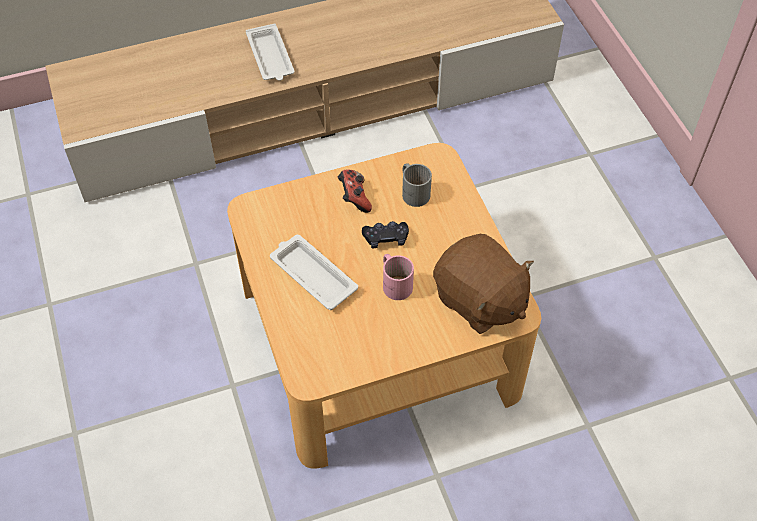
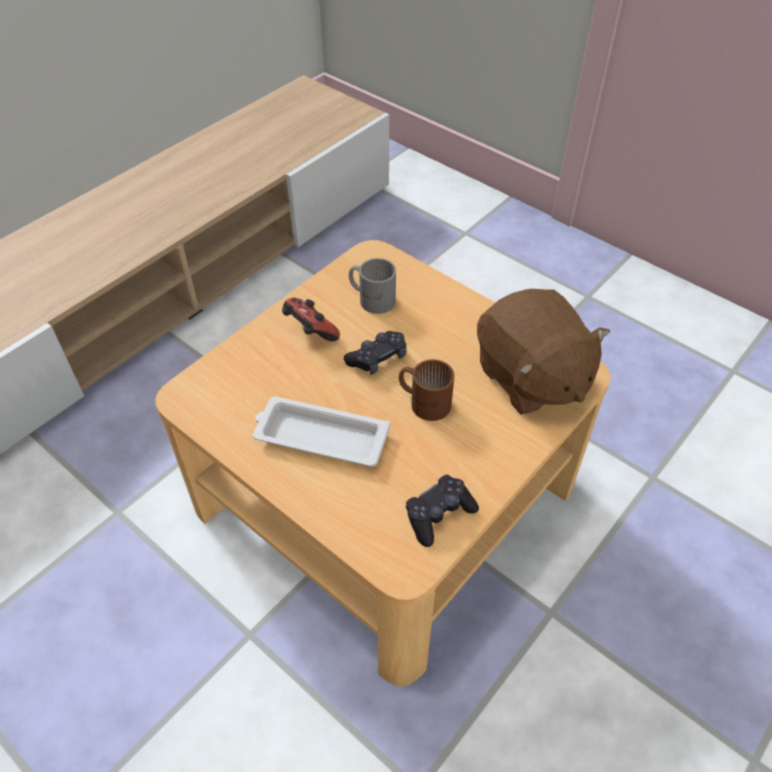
camera: 30 degrees left, 5 degrees down
(270, 57) = (99, 241): white tray -> none
(350, 360) = (438, 515): none -> black game controller
(396, 282) = (425, 400): pink mug -> brown mug
(479, 301) = (530, 378): brown plush toy -> brown plush toy turned 45 degrees clockwise

